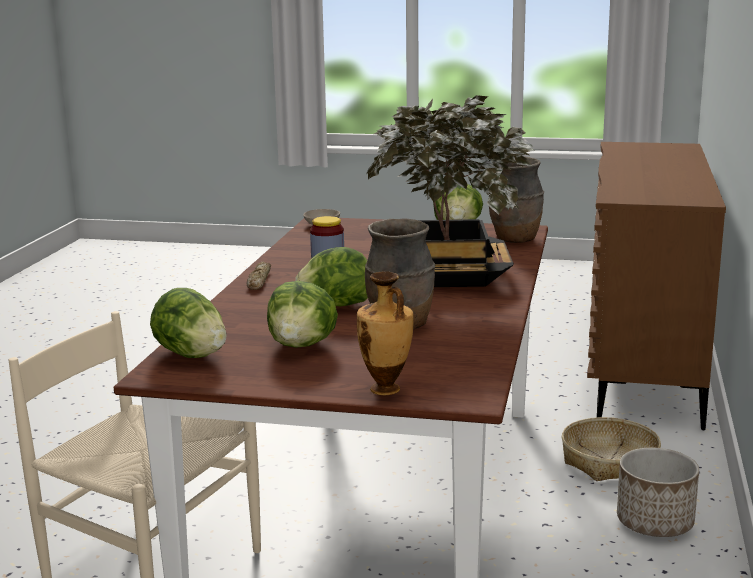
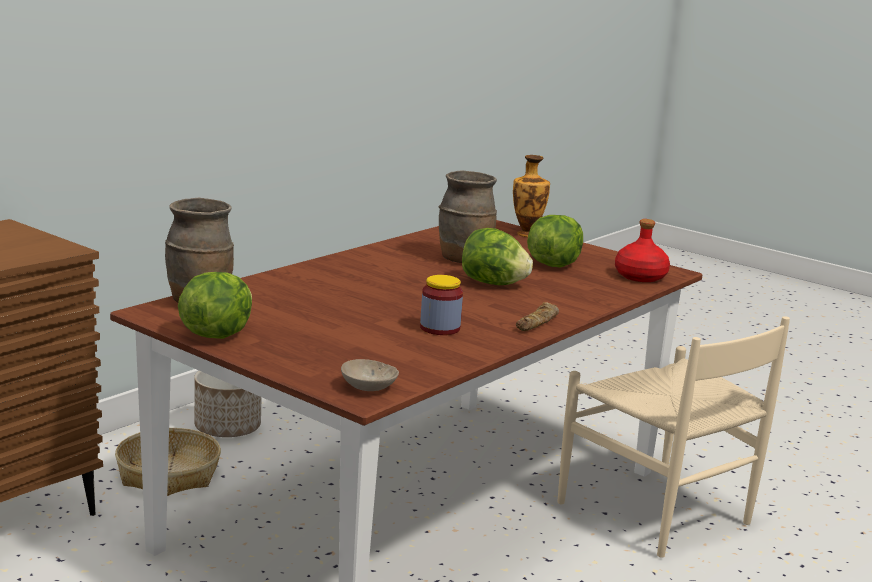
camera: 155 degrees left, 0 degrees up
(191, 355) = (640, 277): lettuce -> red bottle
(445, 275) = (354, 285): potted plant -> none

